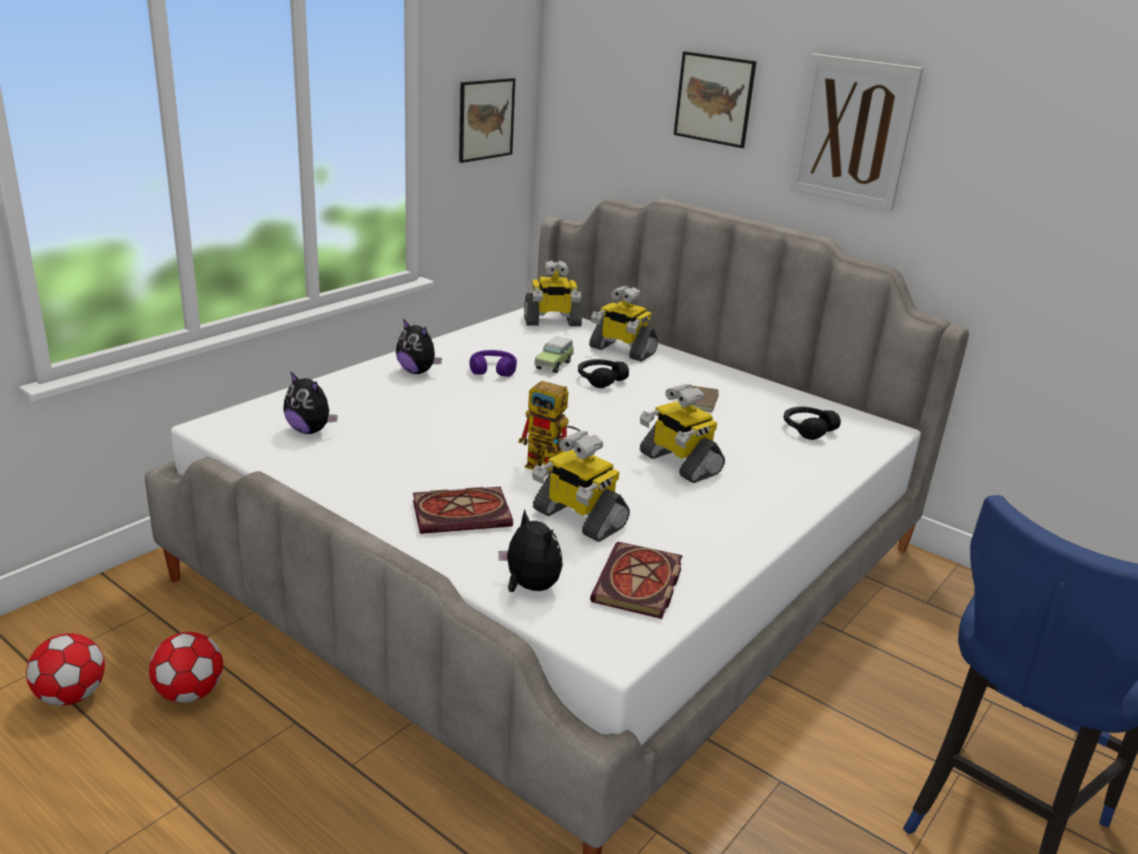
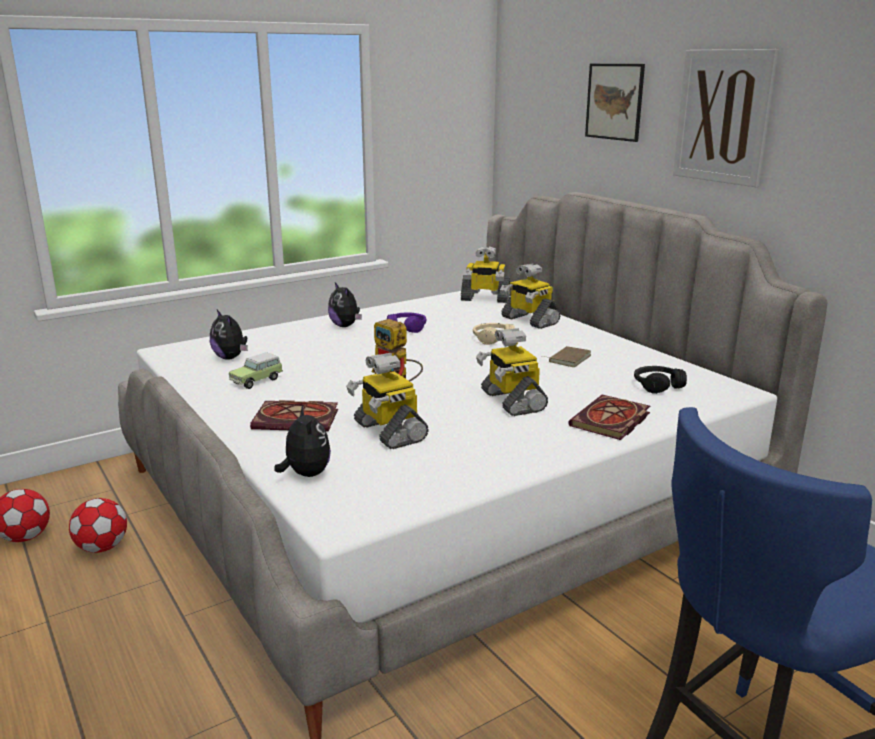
camera: 20 degrees right, 5 degrees down
(486, 119) = (440, 133): picture -> none
(554, 364) = (461, 327): toy car -> toy car (258, 381)
(600, 379) = (493, 339): black headphones -> beige headphones
(639, 585) = (399, 483): book -> book (610, 421)

